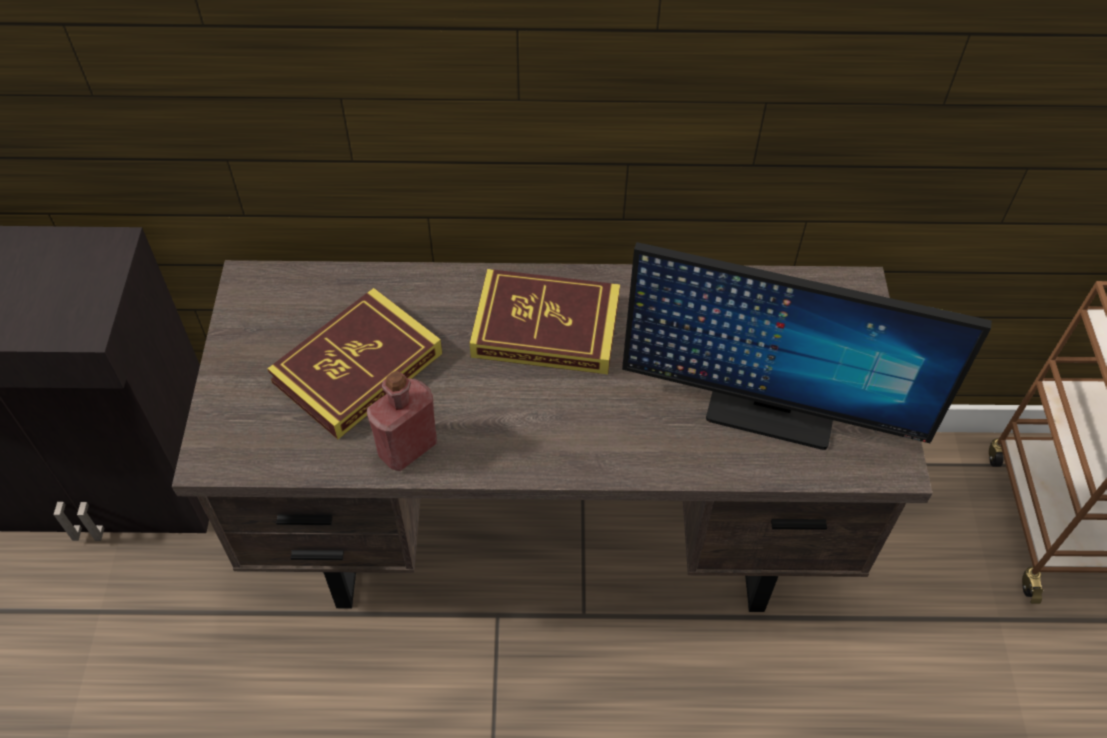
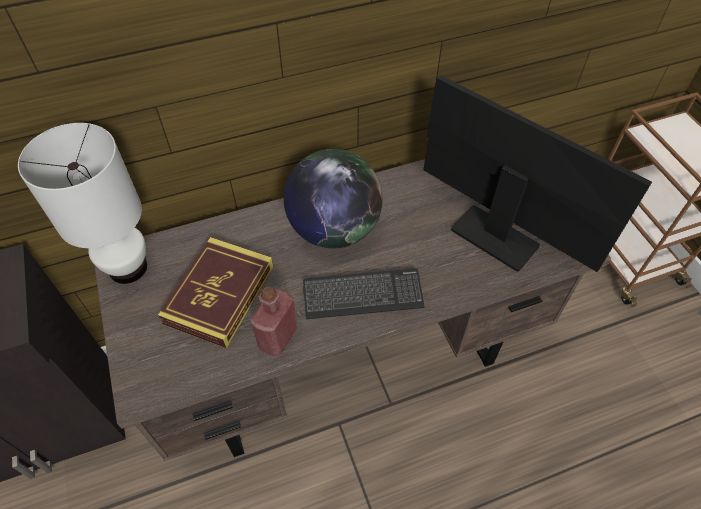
camera: 20 degrees left, 0 degrees up
(258, 298) = (127, 268): none -> white table lamp
(544, 429) = (363, 295): none -> keyboard
(546, 327) = (334, 229): book -> globe
(770, 410) = (495, 238): monitor -> monitor turned 135 degrees counterclockwise

